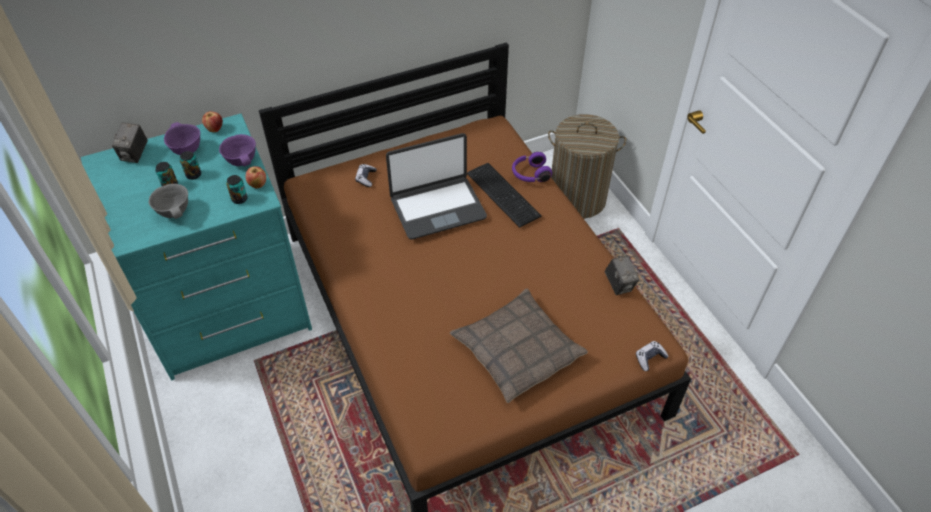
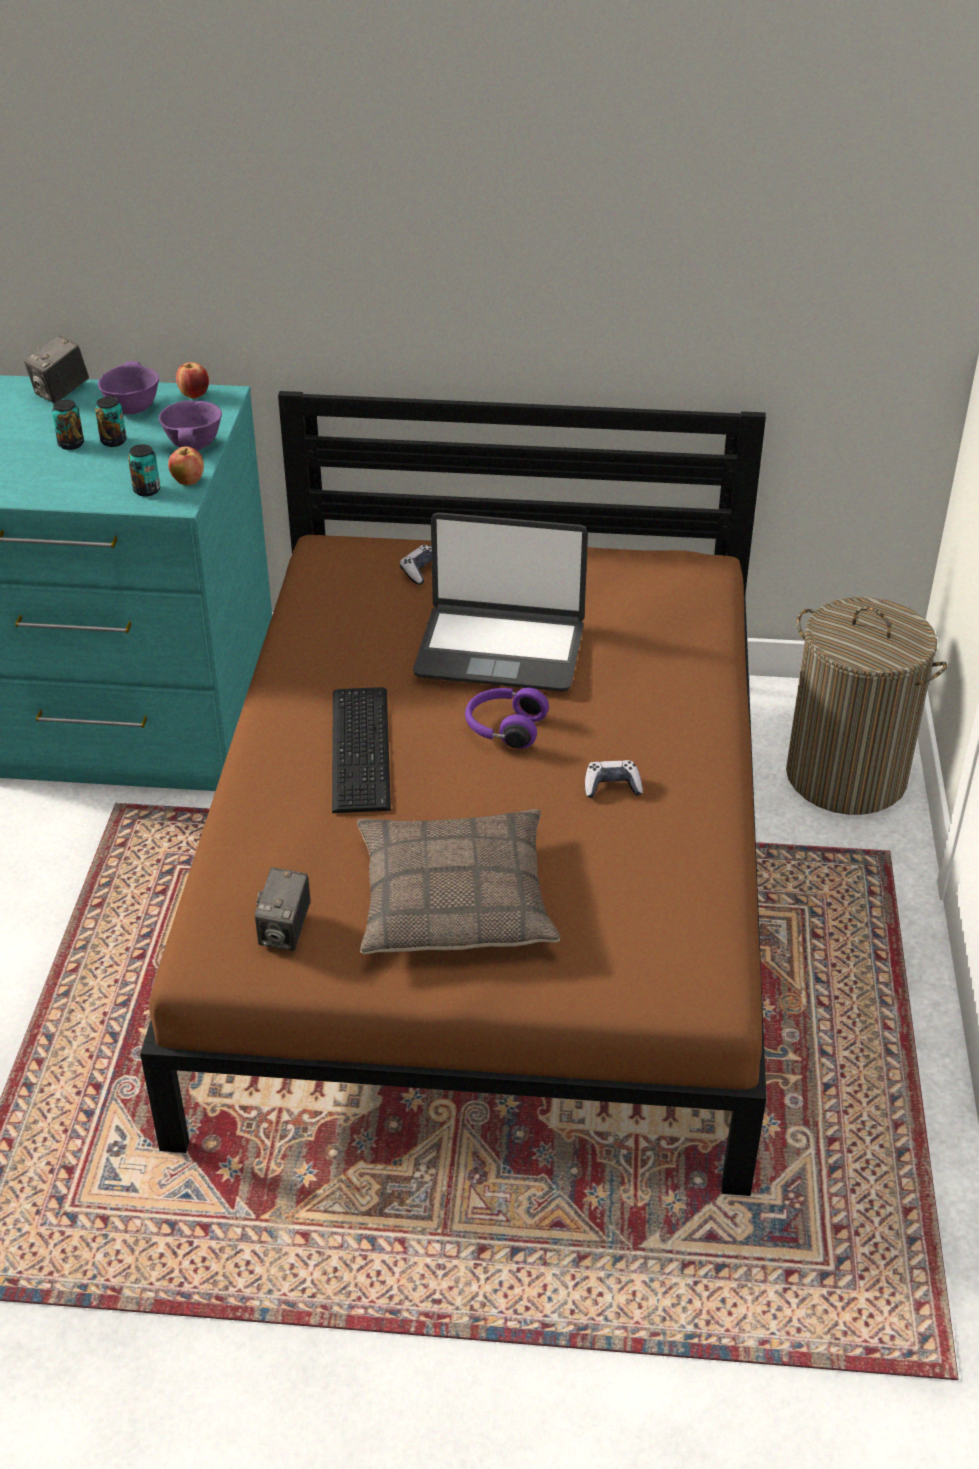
camera: 30 degrees right, 10 degrees down
(175, 212) = (48, 478): grey bowl -> none
(504, 193) = (632, 667): keyboard -> keyboard (364, 747)
(530, 174) = (705, 657): purple headphones -> purple headphones (504, 728)
(619, 285) = (721, 876): camera -> camera (285, 932)
(649, 358) = (678, 1006): game controller -> game controller (612, 786)

